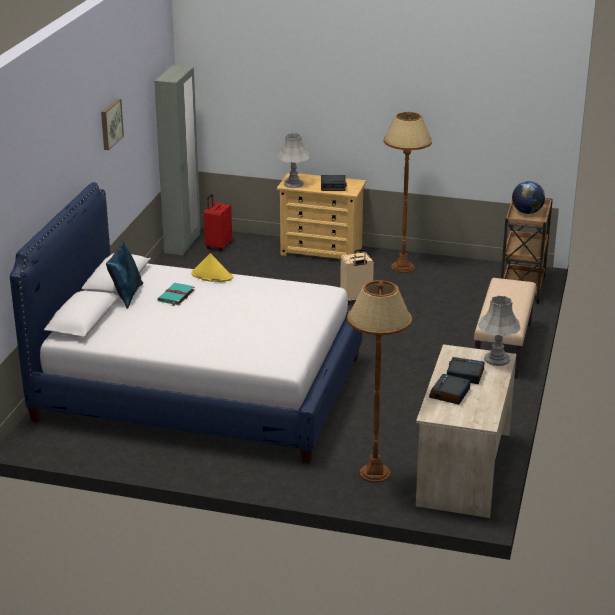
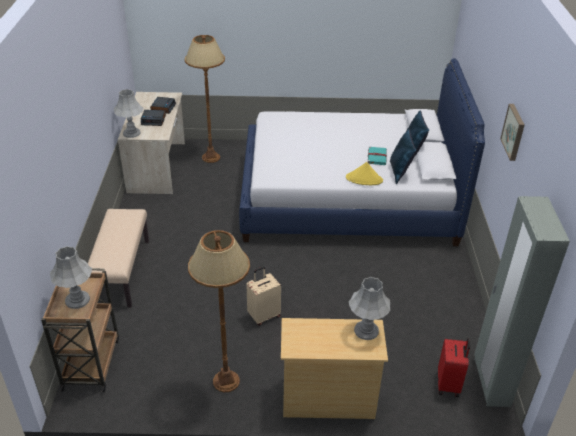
camera: 165 degrees right, 10 degrees up
(163, 277) = (400, 172): none -> blue pillow
(333, 186) = (316, 334): alarm clock -> none
(527, 212) = (77, 300): globe -> grey table lamp

